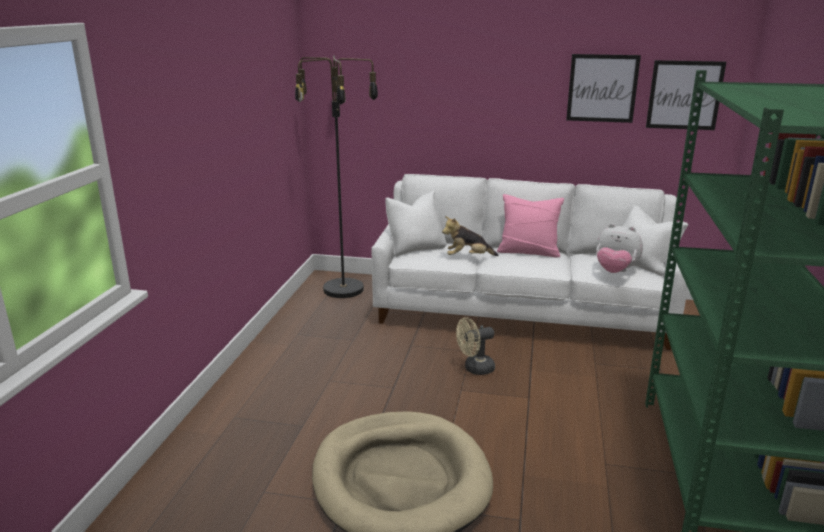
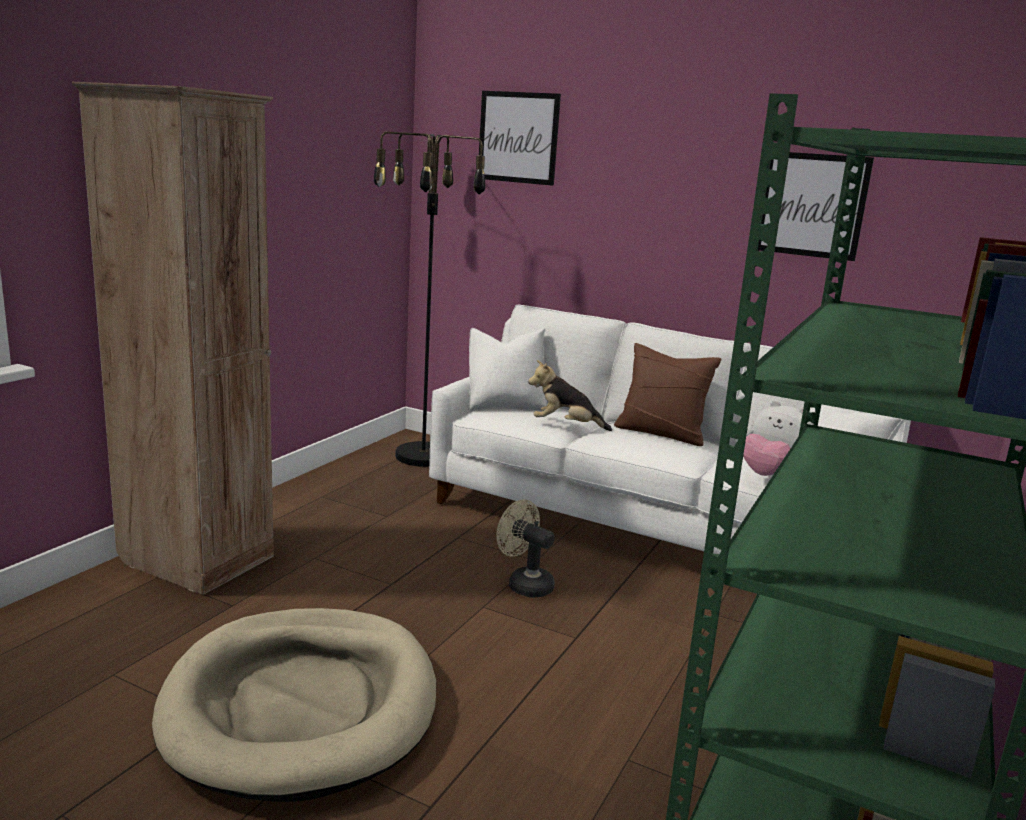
camera: 15 degrees right, 5 degrees down
(251, 398) = (199, 559): none -> brown cabinet
(475, 369) = (524, 584): beige fan -> beige fan turned 45 degrees clockwise
(528, 252) = (661, 433): pink pillow -> brown pillow
(684, 95) = (941, 224): picture -> picture (518, 137)

